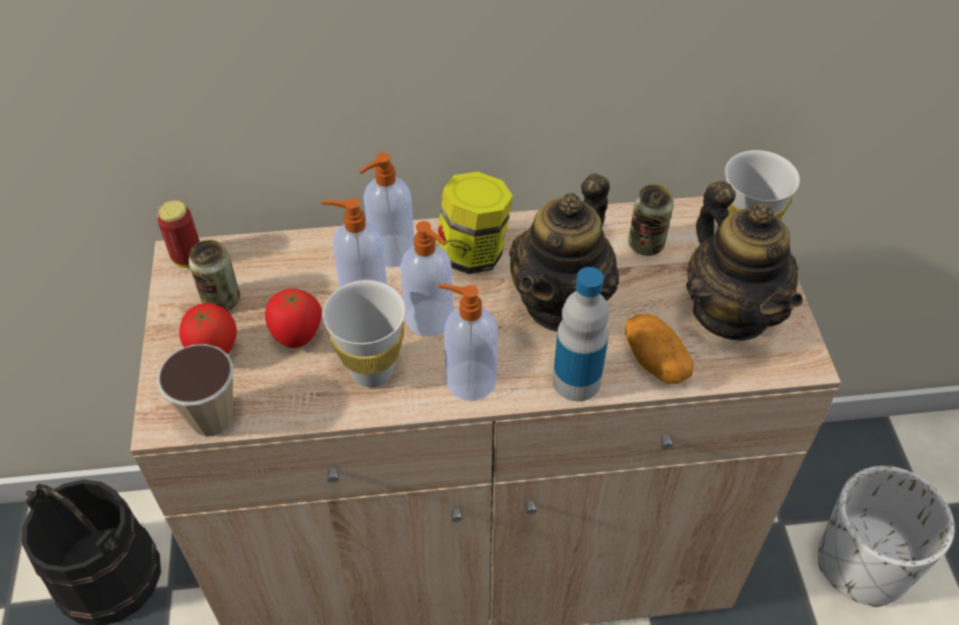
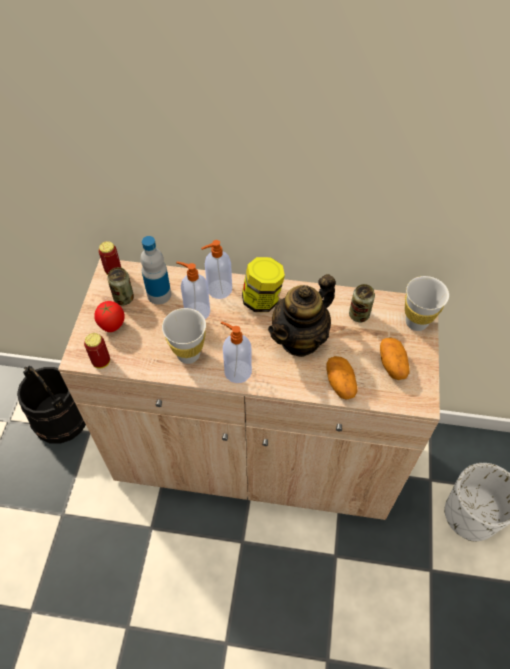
camera: 15 degrees right, 5 degrees up
(212, 418) = (101, 361): cup -> can
(297, 337) = (156, 327): tomato -> none
(430, 319) = (227, 333): soap dispenser -> none
(576, 381) = (293, 385): bottle -> bottle (159, 294)
(730, 312) = (392, 365): teapot -> potato

